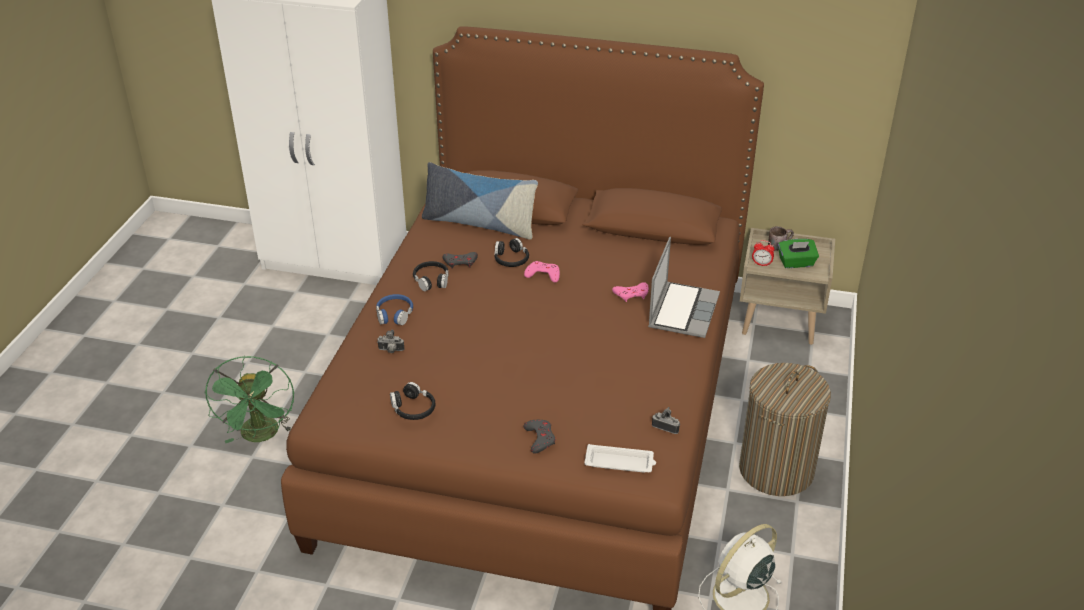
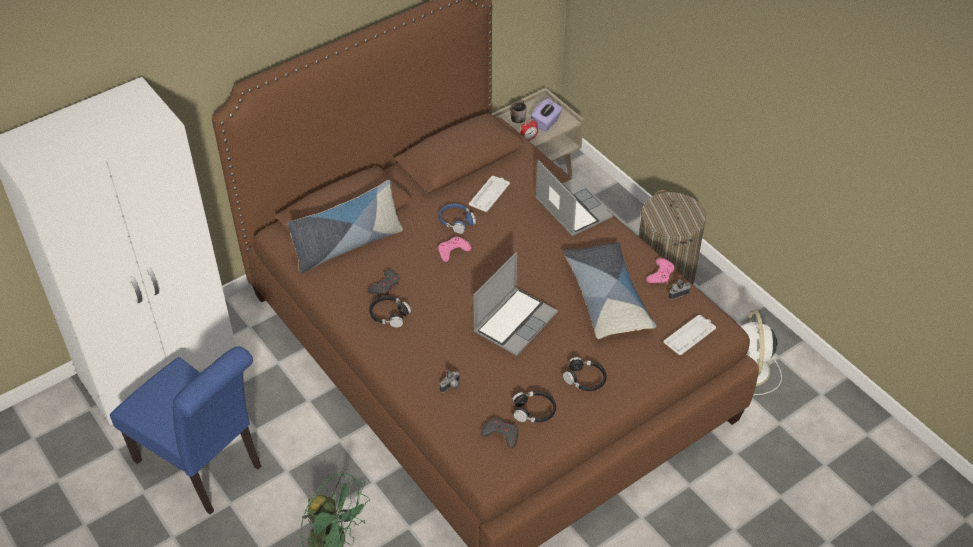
camera: 50 degrees left, 10 degrees up
(268, 331) = (204, 467): none -> blue chair
(394, 314) = (408, 360): blue headphones -> blue headphones (456, 221)
(503, 346) = (515, 321): none -> laptop
(511, 259) = (414, 256): black headphones -> black headphones (585, 379)
(540, 438) = (629, 362): grey game controller -> grey game controller (501, 434)
(603, 386) = (607, 297): none -> pillow
(631, 294) = (526, 221): pink game controller -> pink game controller (660, 274)
(633, 261) = (490, 196): none -> white tray
(796, 263) = (546, 122): green tissue box -> purple tissue box

